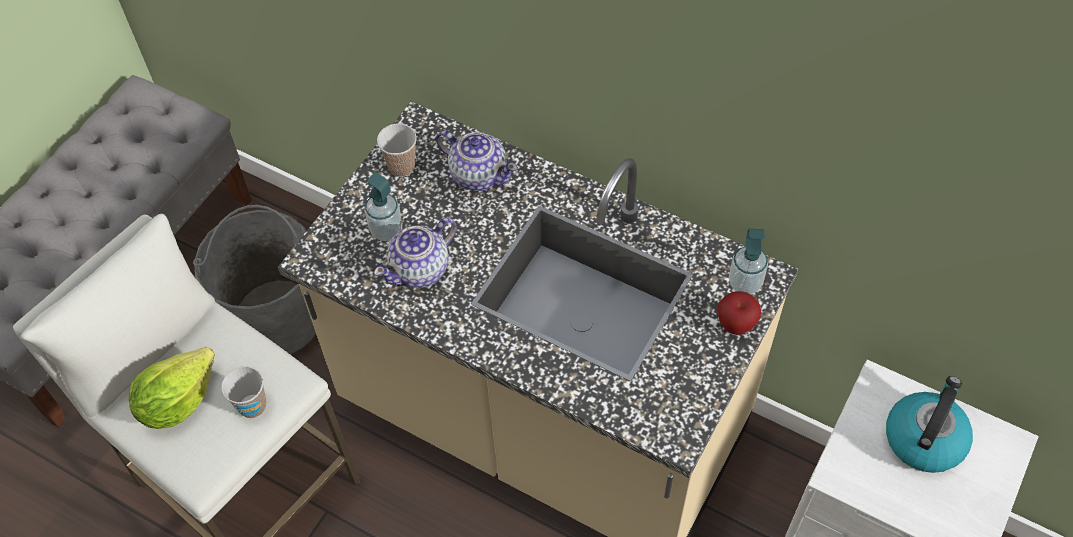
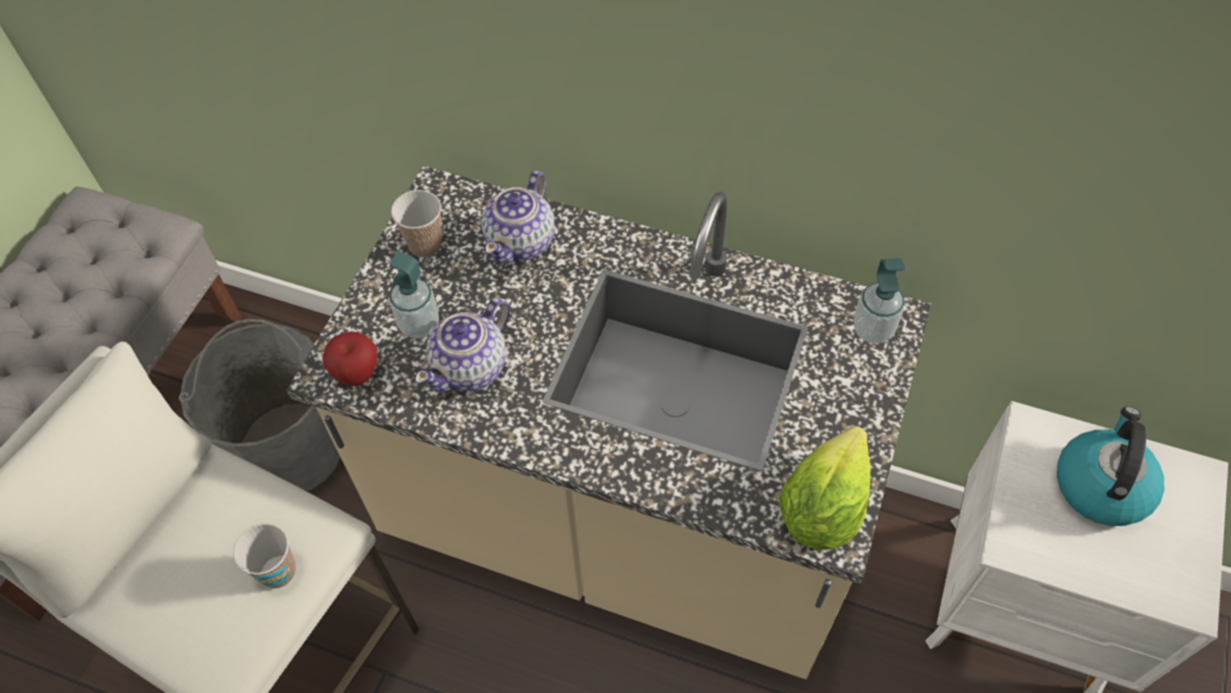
camera: 10 degrees left, 0 degrees up
(178, 402) = (179, 581): lettuce -> lettuce (822, 508)
(478, 174) = (522, 241): teapot -> teapot turned 90 degrees clockwise
(735, 325) = (874, 382): apple -> apple (357, 374)

